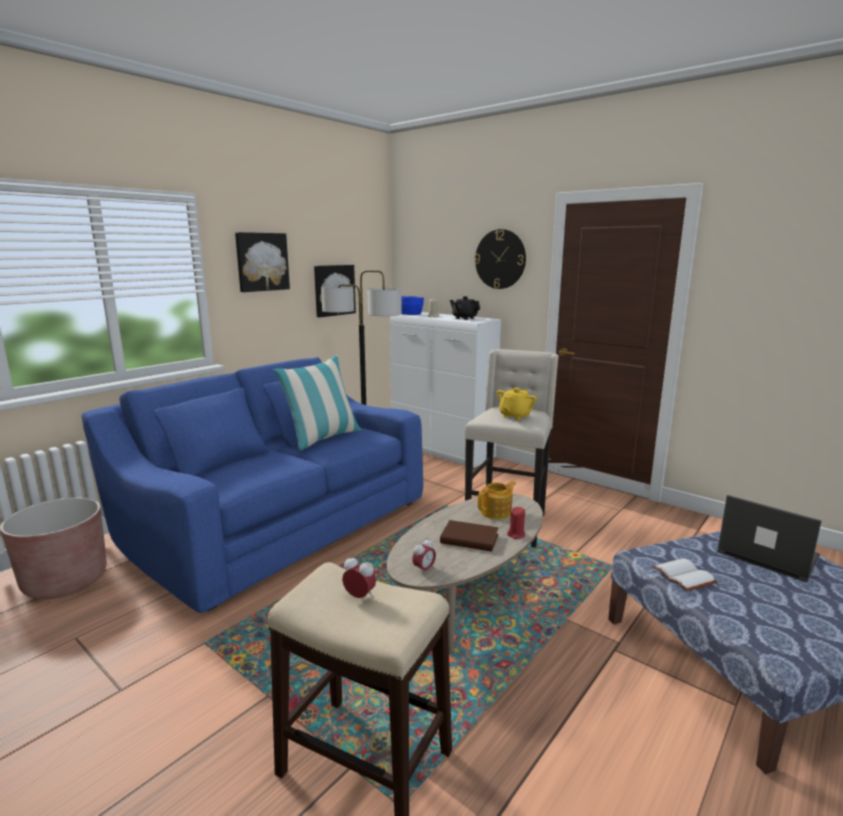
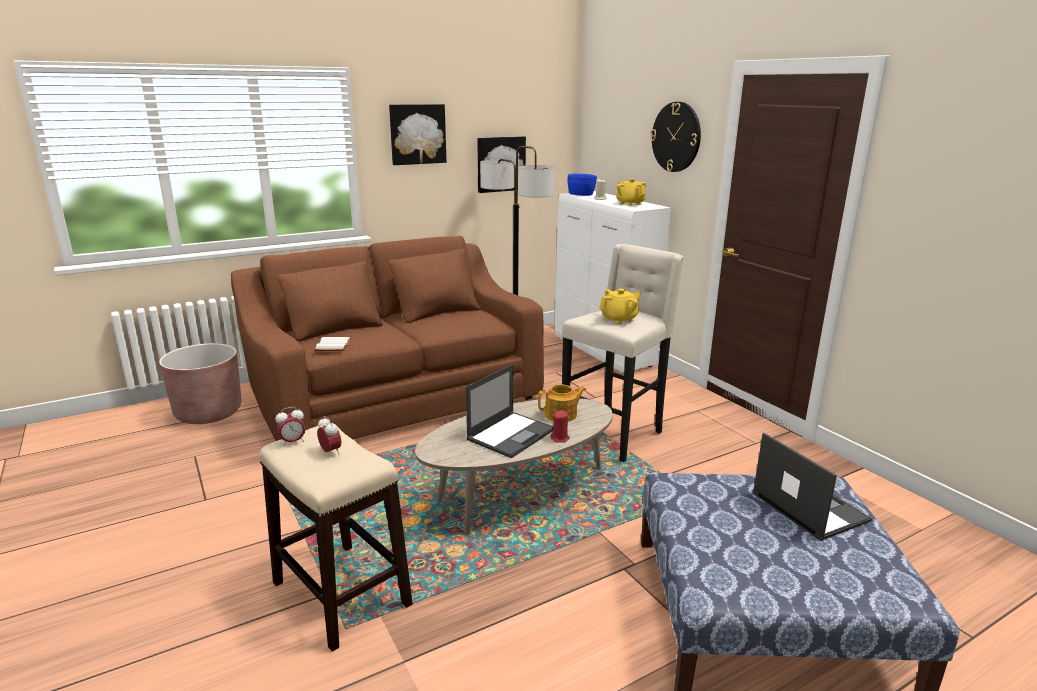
camera: 20 degrees right, 5 degrees up
(277, 523) = (395, 395): blue sofa -> brown sofa
(322, 438) = (439, 319): pillow -> none
(424, 569) = (447, 451): alarm clock -> alarm clock (292, 442)
(464, 318) = (630, 204): black teapot -> yellow teapot
(469, 539) = (511, 434): brown book -> laptop
(685, 576) = (688, 507): white book -> white book (334, 346)

